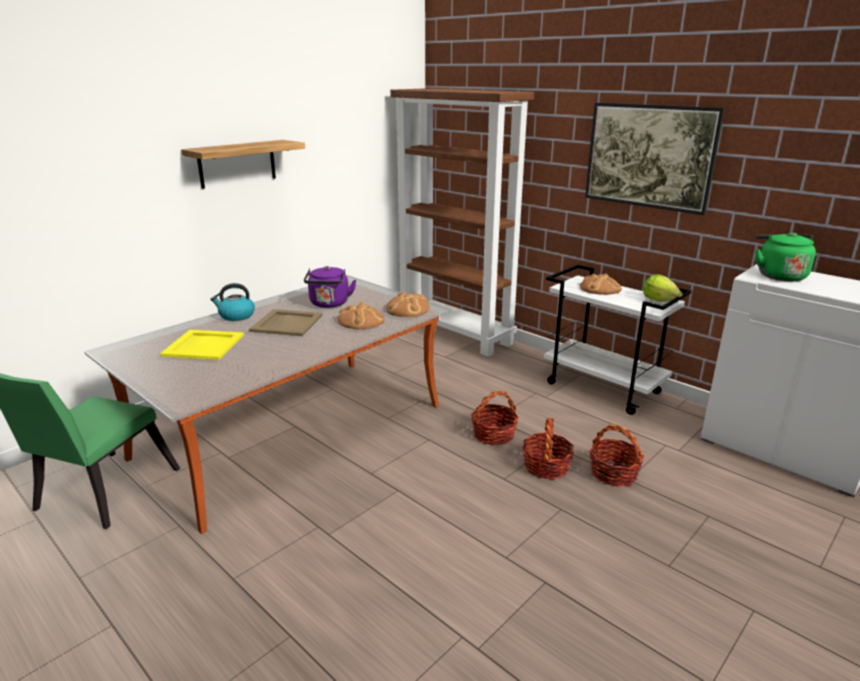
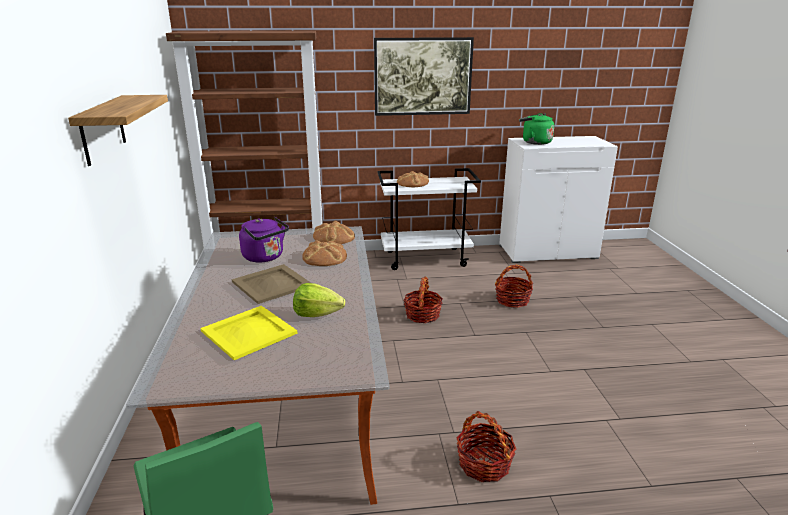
camera: 50 degrees left, 0 degrees up
(236, 316) = (206, 299): kettle -> none
(546, 466) = (480, 315): basket -> basket (484, 464)
(659, 300) = (456, 180): lettuce -> lettuce (317, 314)

